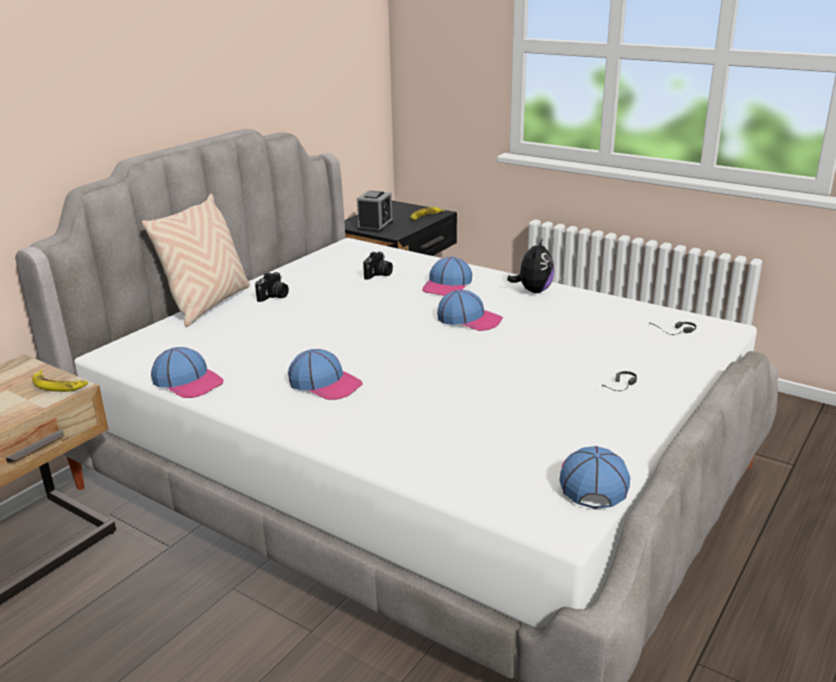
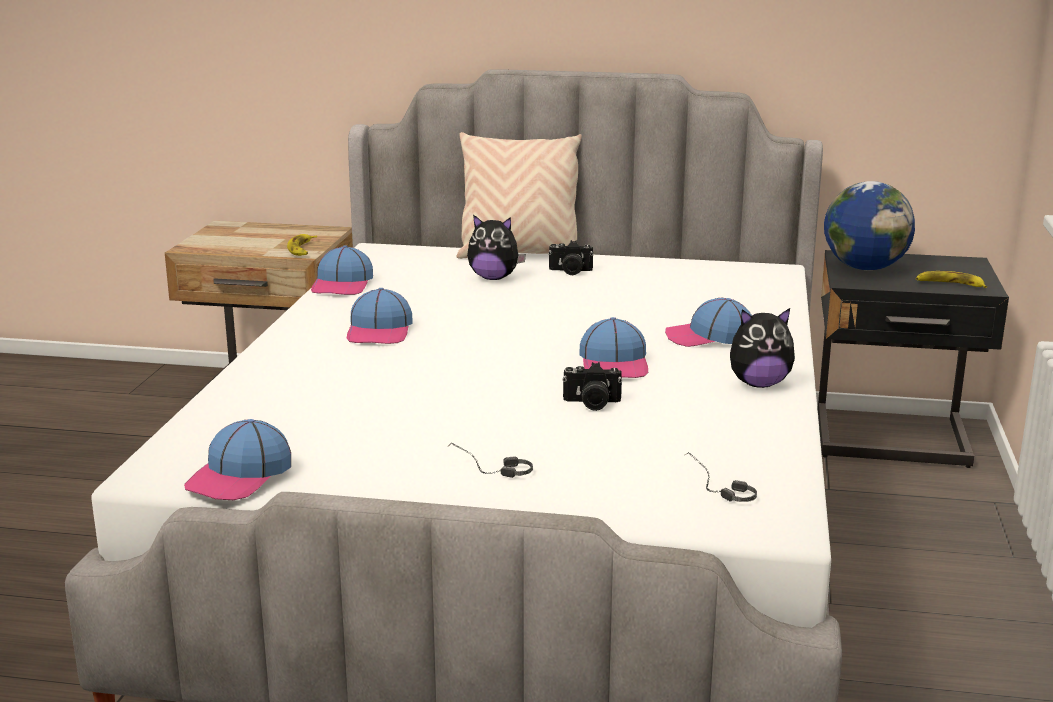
camera: 65 degrees right, 5 degrees down
(253, 323) = (494, 278): none -> plush toy
(375, 226) = (864, 268): alarm clock -> globe
(379, 275) = (697, 300): camera -> camera (591, 403)
(592, 480) = (240, 476): cap -> cap turned 135 degrees clockwise

